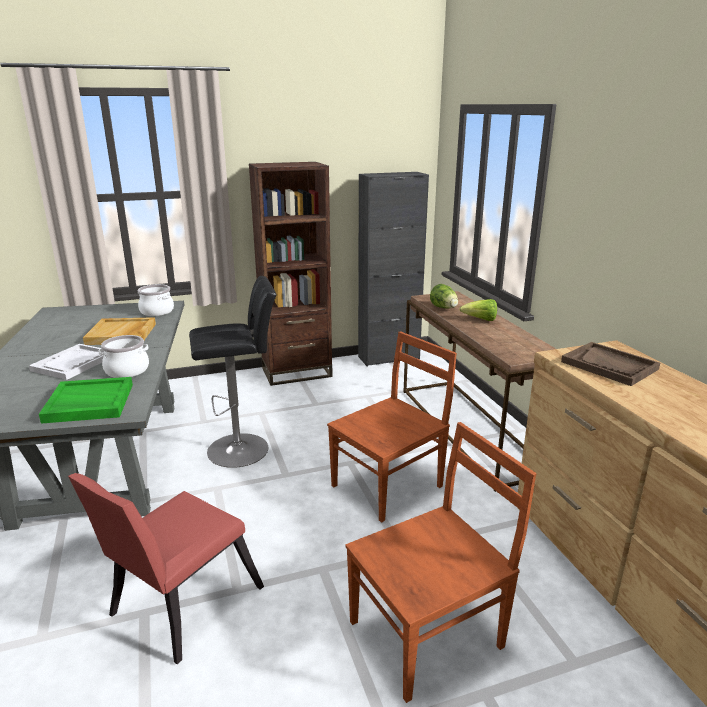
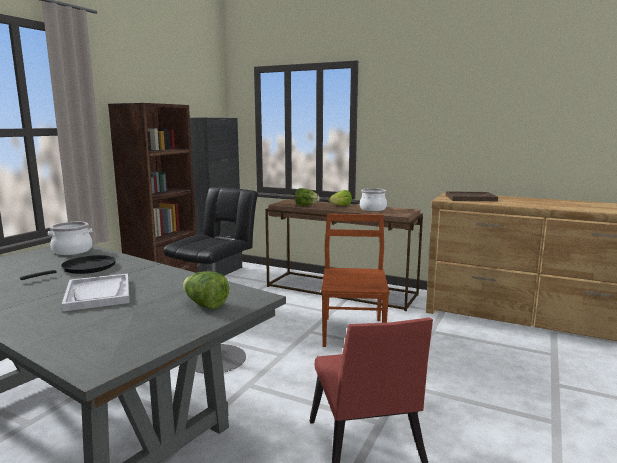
camera: 45 degrees left, 10 degrees down
(88, 403) = (205, 305): green tray -> lettuce
(122, 334) = (85, 269): beige tray -> black frying pan
(127, 371) = (173, 282): cooking pot -> cooking pot (373, 209)
(429, 632) = (496, 378): brown chair -> none

